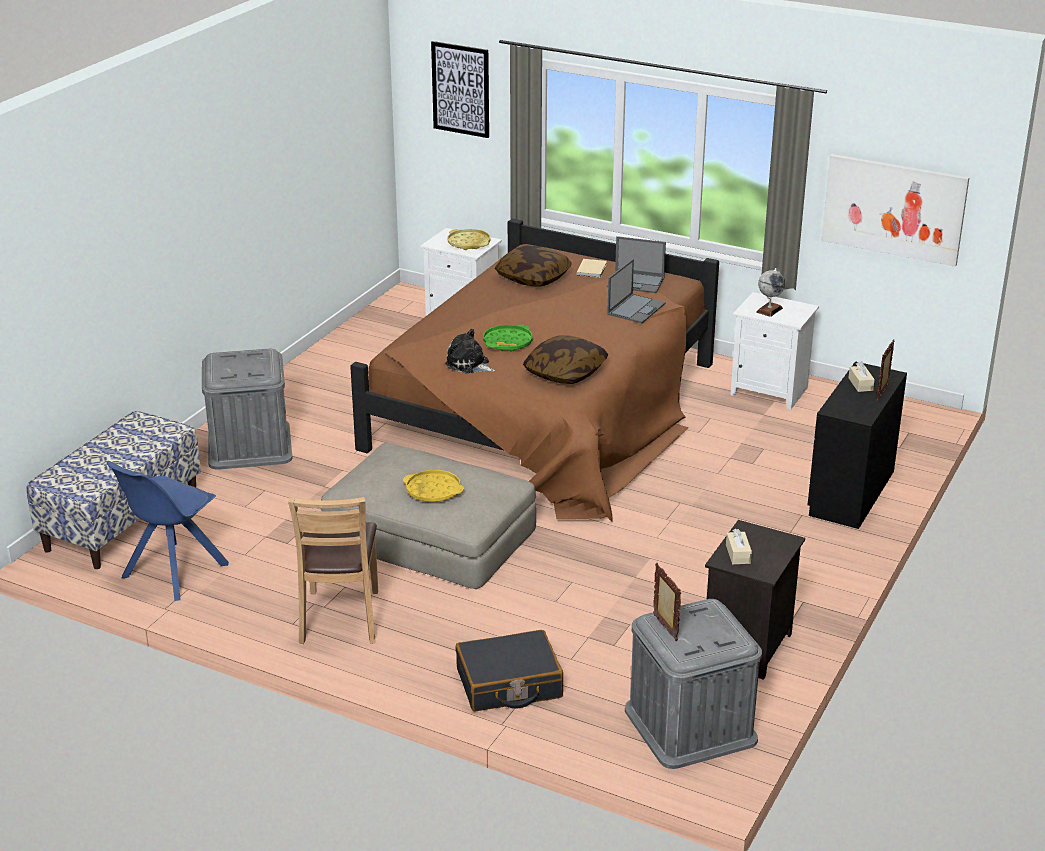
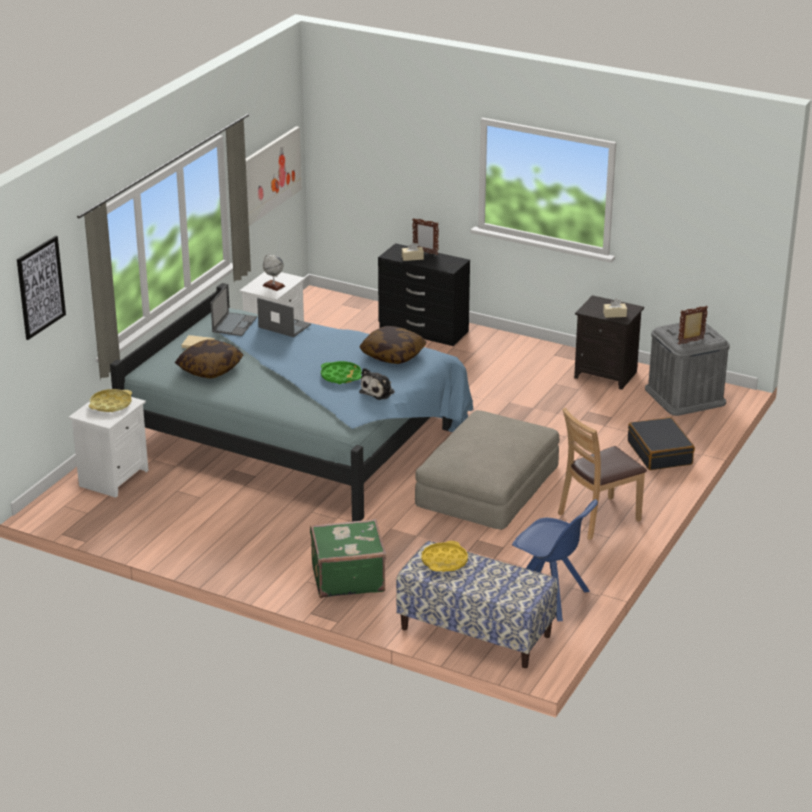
camera: 90 degrees left, 0 degrees up
(249, 445) = (347, 578): grey storage box -> green suitcase
(340, 617) = (598, 518): brown chair -> brown chair turned 150 degrees clockwise
(433, 491) = (505, 439): yellow tray -> yellow tray (444, 561)
(548, 412) = (299, 437): brown bed -> blue bed

